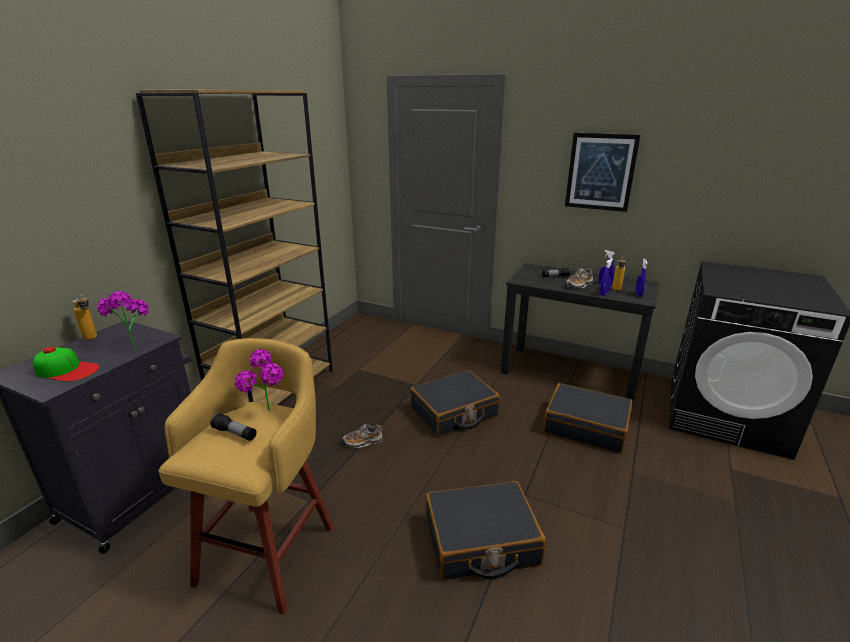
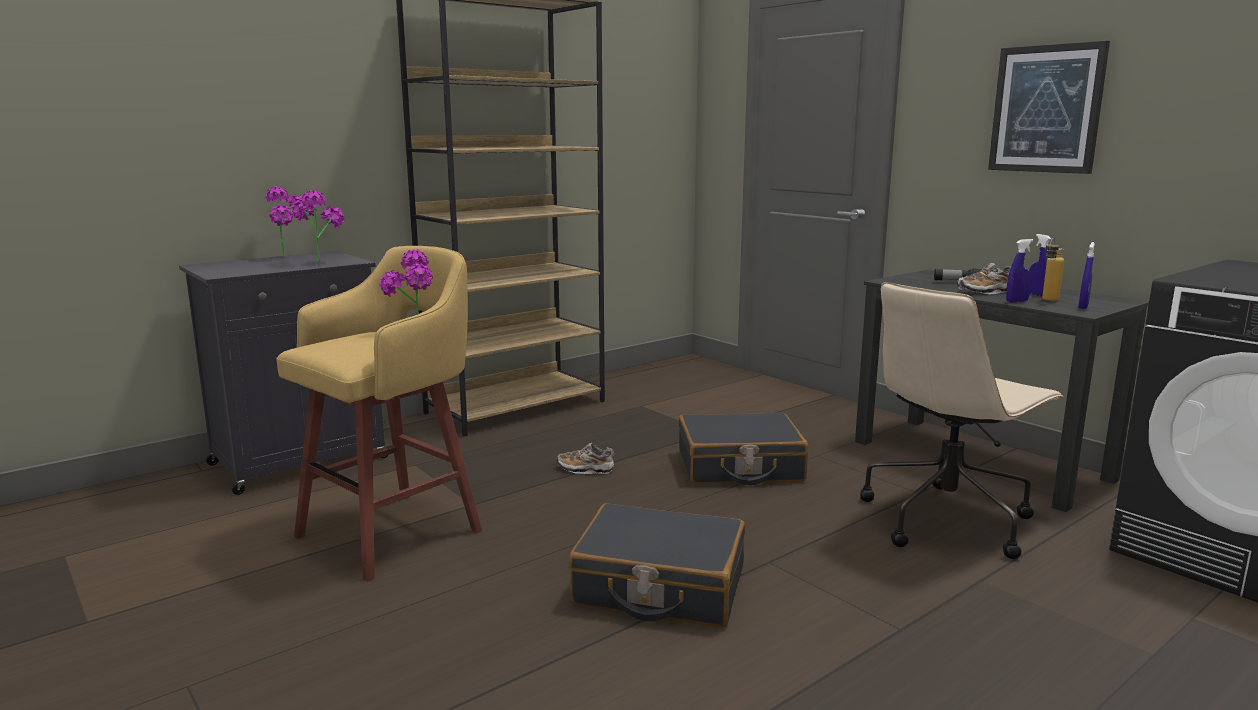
camera: 25 degrees right, 10 degrees down
(67, 370) = (247, 268): cap -> none
(92, 339) = (291, 256): bottle -> potted plant
(235, 434) = (364, 339): flashlight -> none
(586, 427) = (946, 519): black suitcase -> beige office chair

